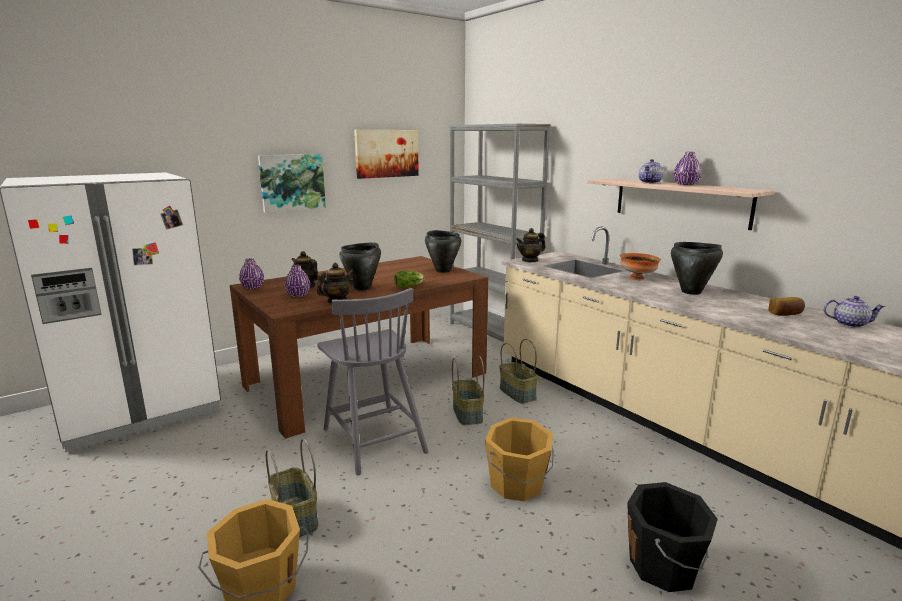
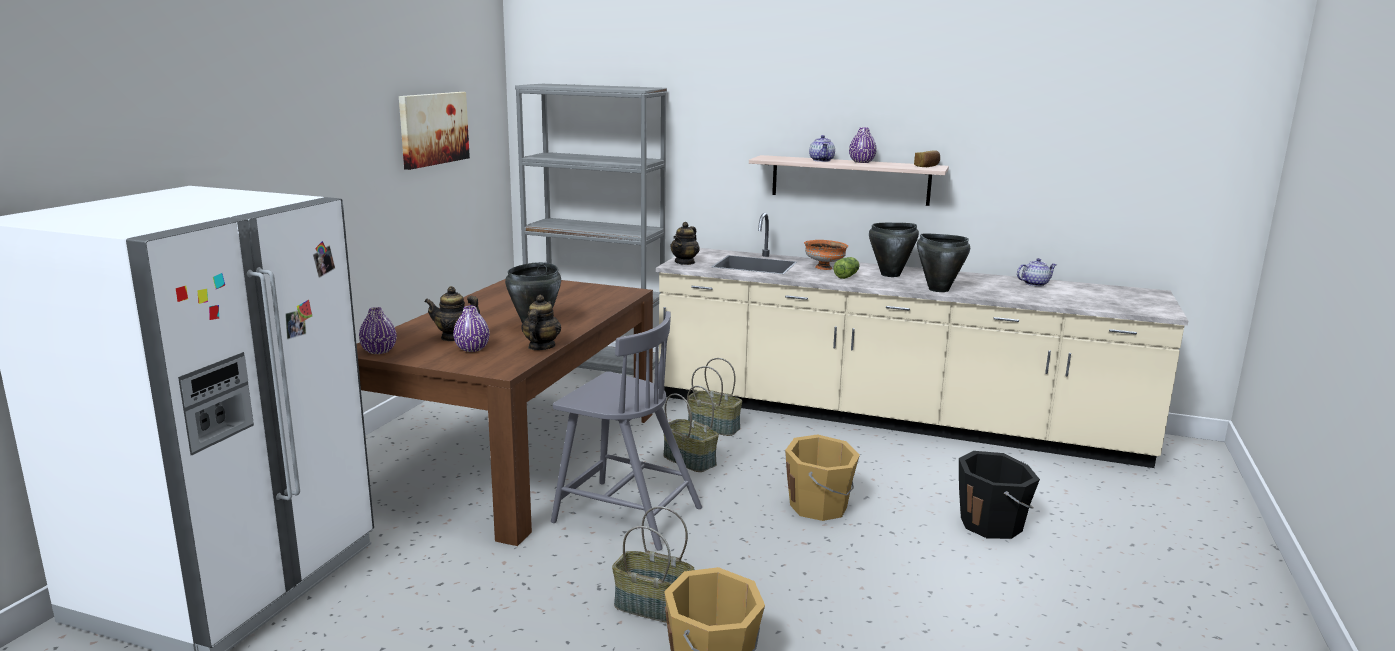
camera: 35 degrees left, 0 degrees up
(292, 182) = (334, 184): picture -> none
(409, 286) = (588, 314): lettuce -> lettuce (847, 276)
(443, 271) = (585, 290): black cooking pot -> black cooking pot (938, 289)
(785, 314) = (985, 283): bread -> bread (927, 166)

